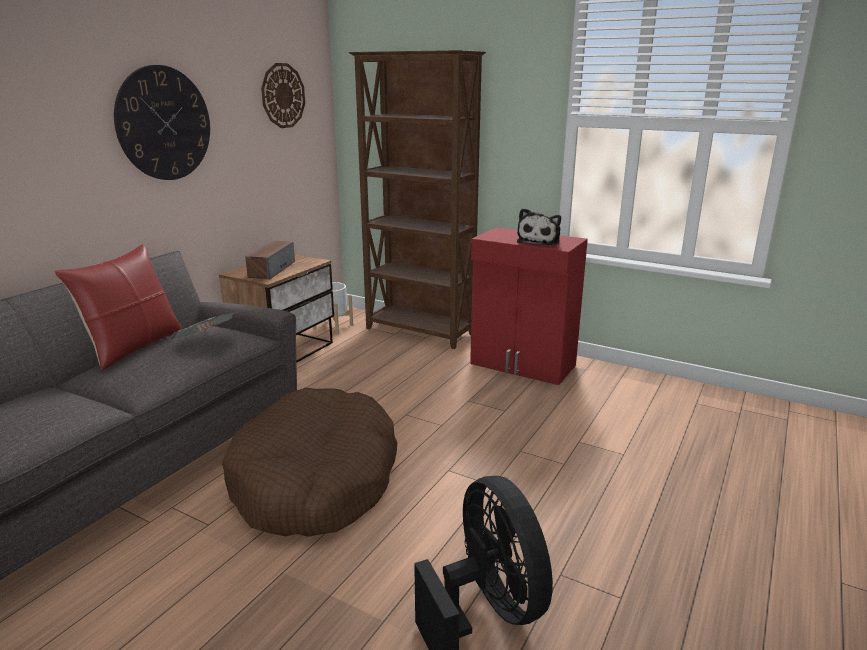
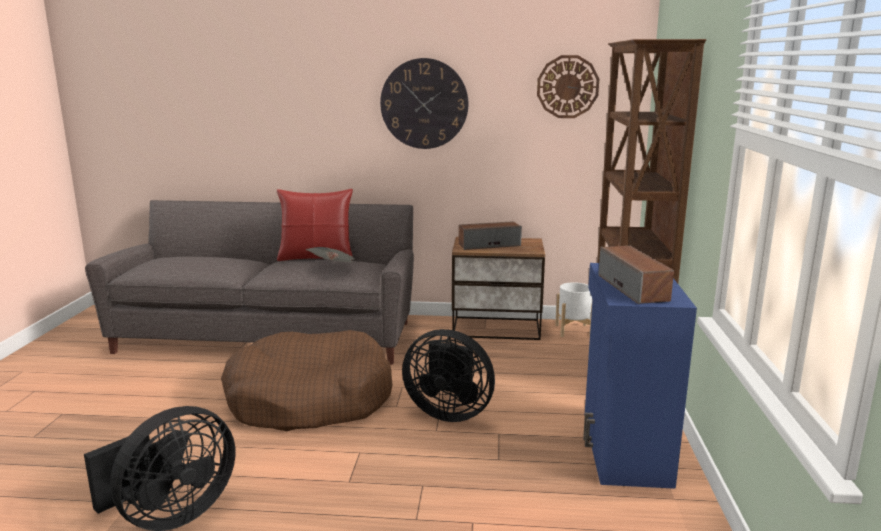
camera: 65 degrees right, 5 degrees down
(416, 412) = (449, 412): none -> black fan
(523, 365) = (623, 449): red cabinet -> blue cabinet
(539, 241) = (633, 288): plush toy -> speaker

